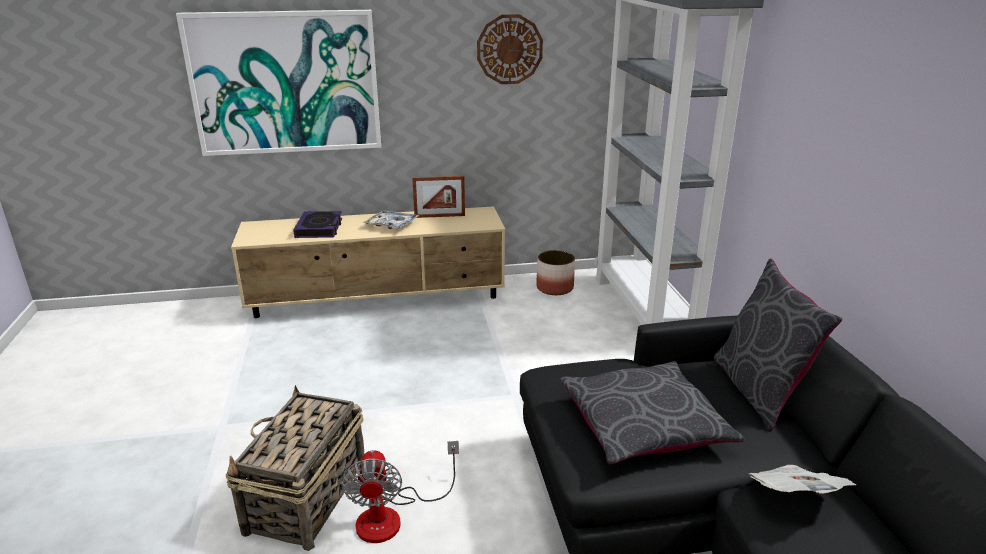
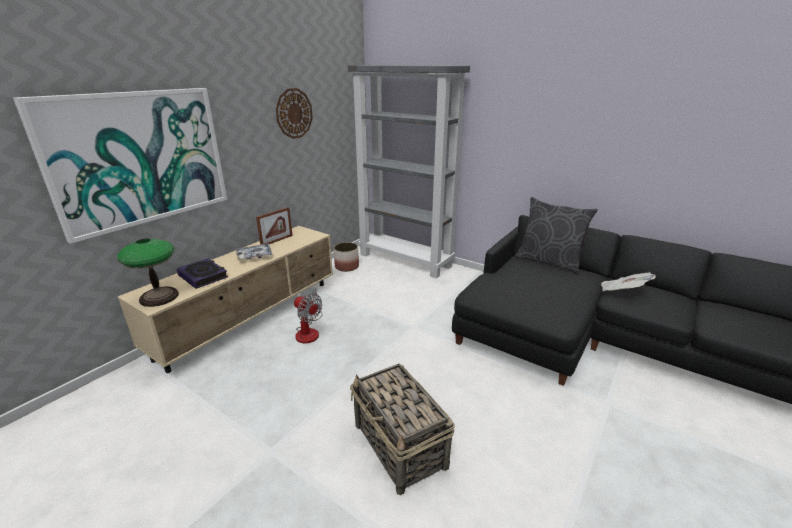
camera: 45 degrees left, 0 degrees up
(261, 234) = (159, 297): none -> table lamp
(392, 516) = (456, 419): fan -> fan (309, 331)
(643, 424) = (544, 293): grey pillow -> none

